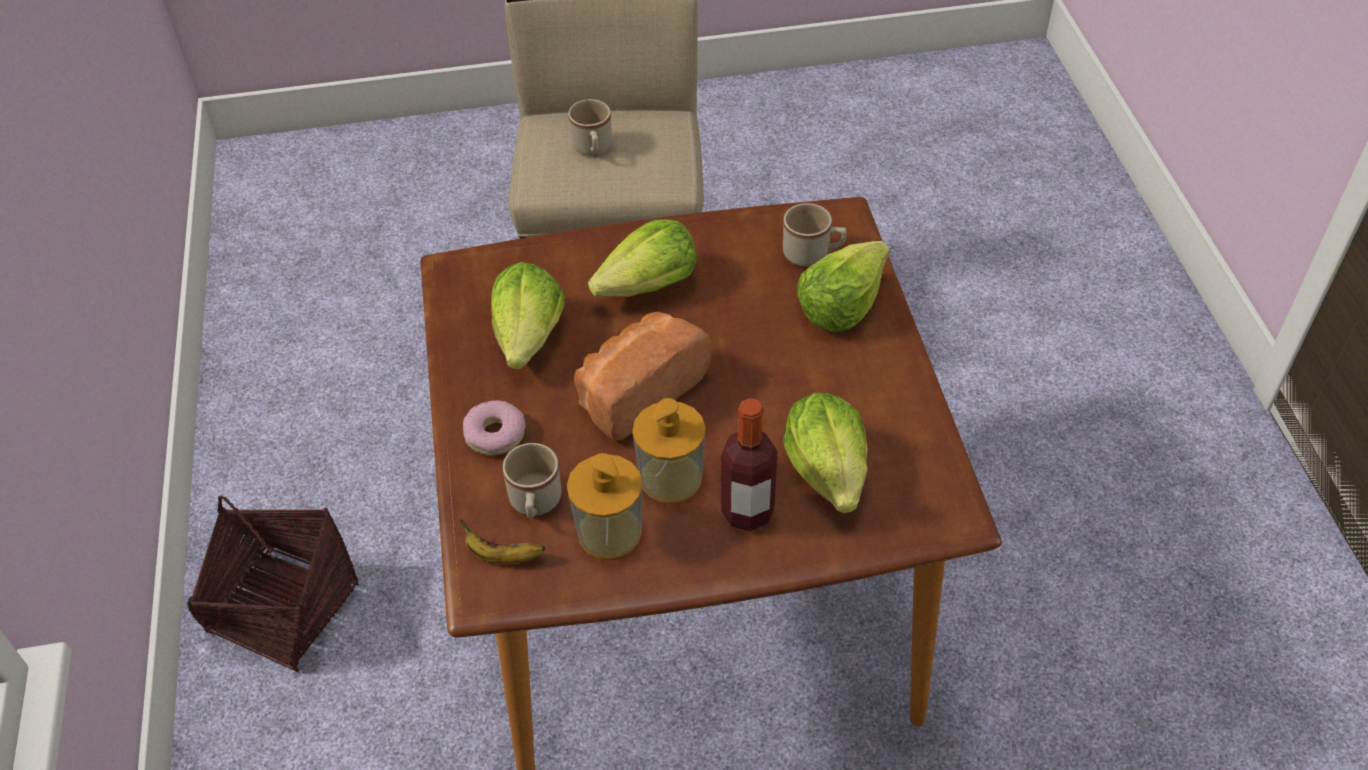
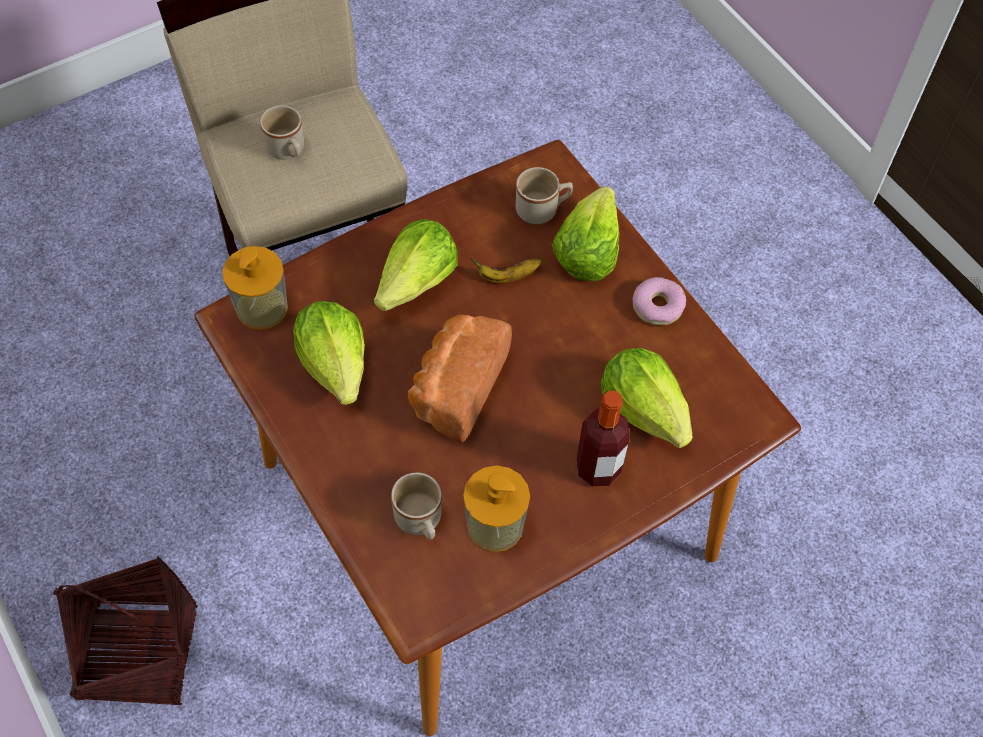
camera: 25 degrees left, 10 degrees up
(495, 434) = (353, 468): donut -> donut (657, 306)
(502, 556) = (416, 579): banana -> banana (507, 276)
(671, 478) = (522, 459): soap dispenser -> soap dispenser (262, 308)

